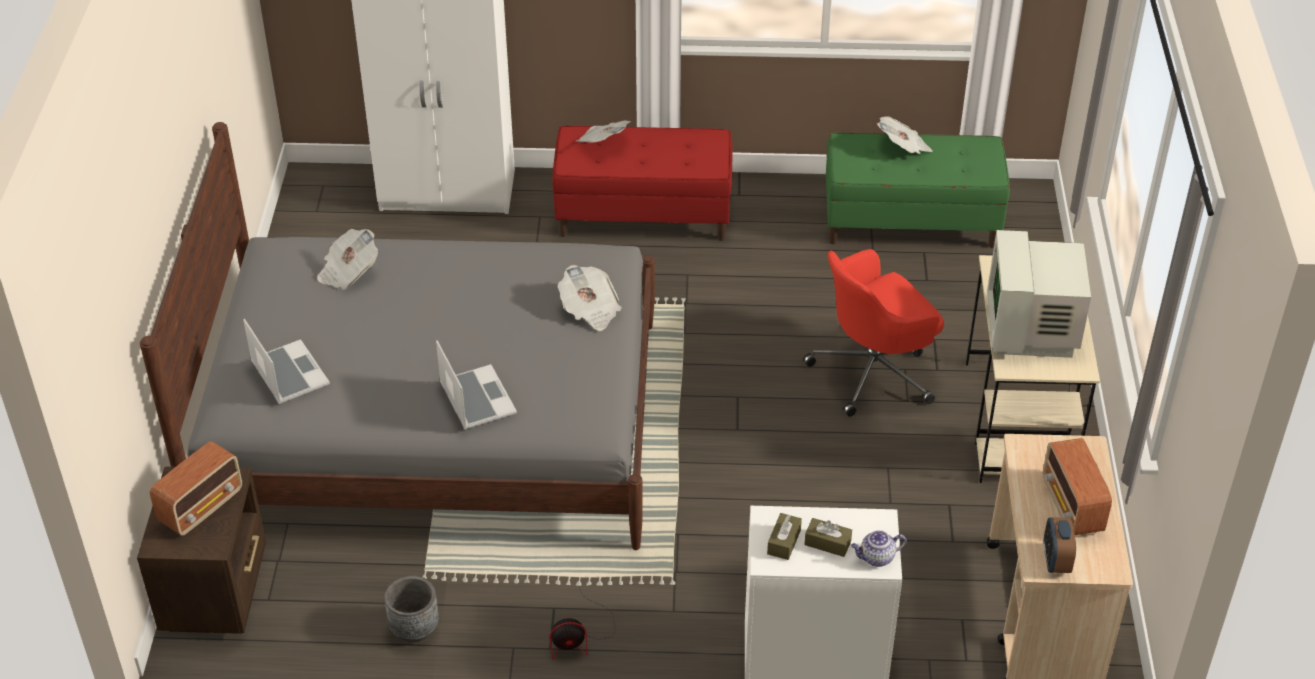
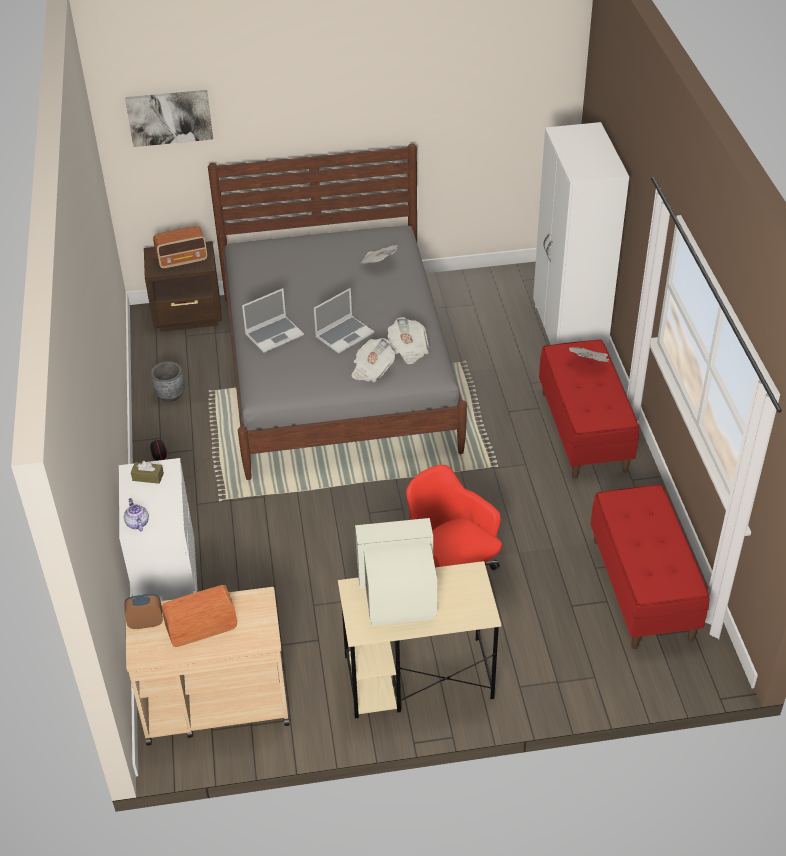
camera: 80 degrees right, 0 degrees up
(99, 313) = (169, 117): none -> picture
(202, 506) = (183, 260): radio -> radio turned 45 degrees counterclockwise
(288, 373) = (282, 260): laptop -> laptop (344, 335)
(827, 543) = (148, 498): brown tissue box -> none
(903, 148) = (660, 531): newspaper -> newspaper (408, 350)
(910, 222) = (643, 589): green bench -> red bench

